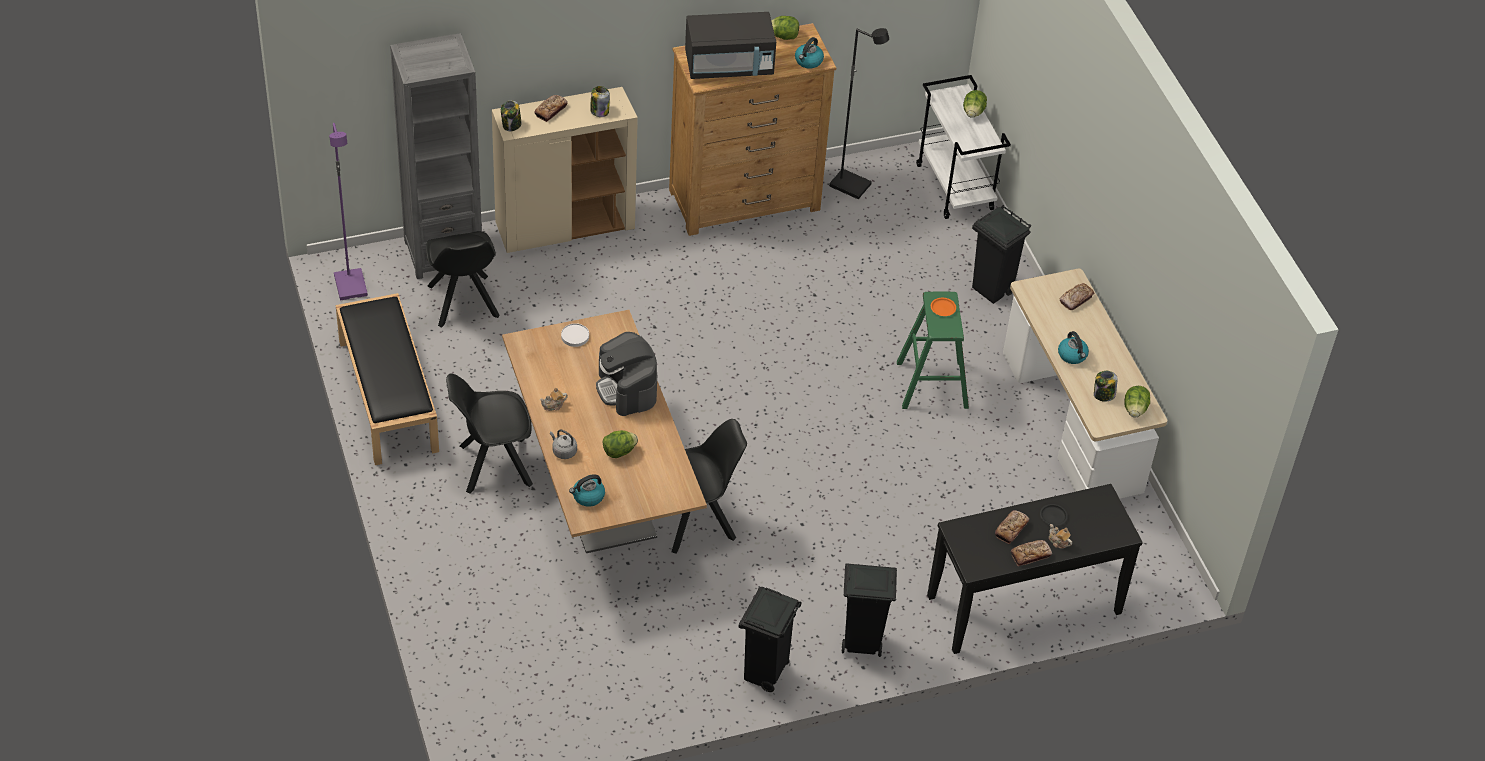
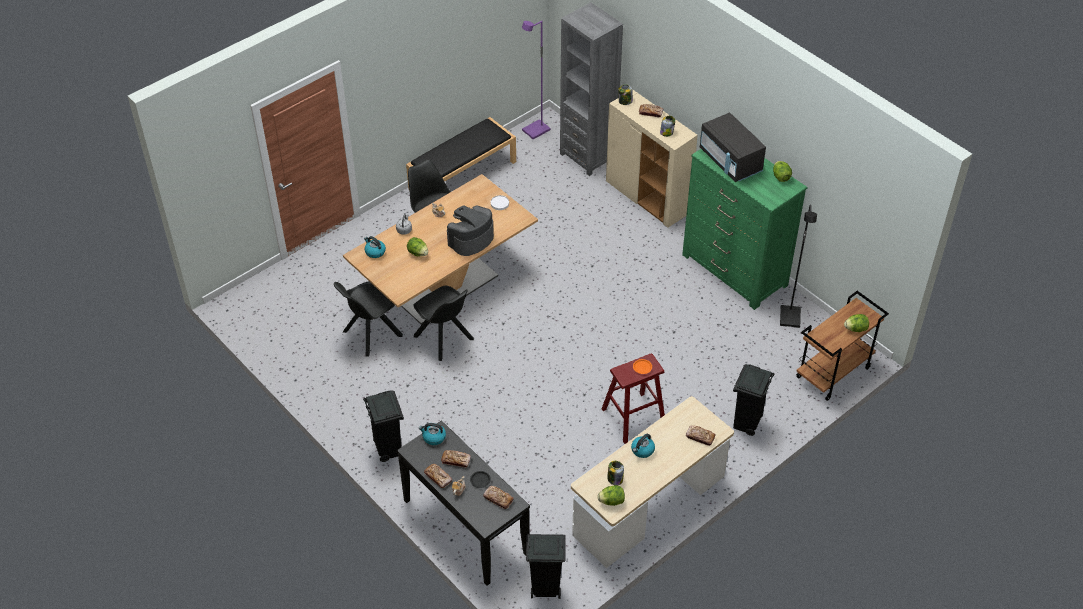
camera: 70 degrees right, 0 degrees up
(463, 303) = (554, 178): black chair -> black chair (371, 334)
(745, 200) = (734, 270): brown dresser -> green dresser
(764, 674) = (341, 409): black trash can -> black trash can (545, 589)
(808, 61) = (765, 196): kettle -> kettle (433, 437)
(932, 384) = (633, 418): green stool -> red stool
(955, 187) = (833, 373): white cart -> brown cart
(1089, 509) = (498, 499): none -> bread

